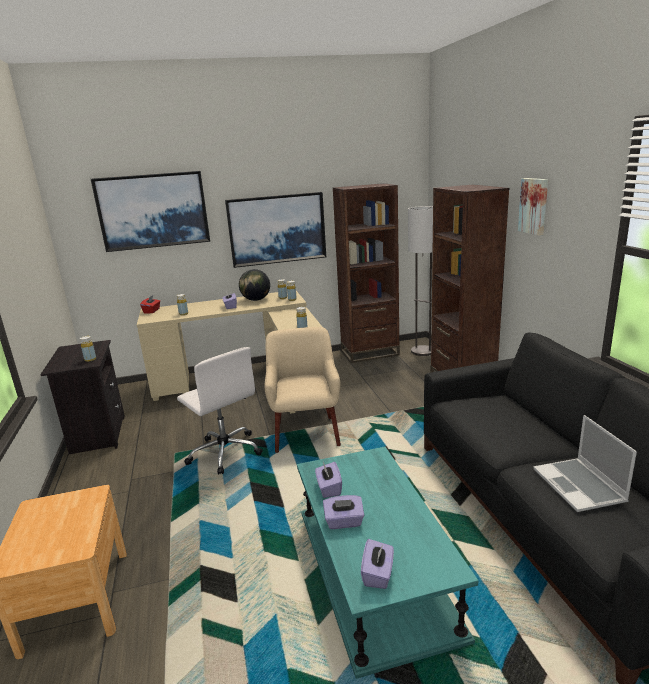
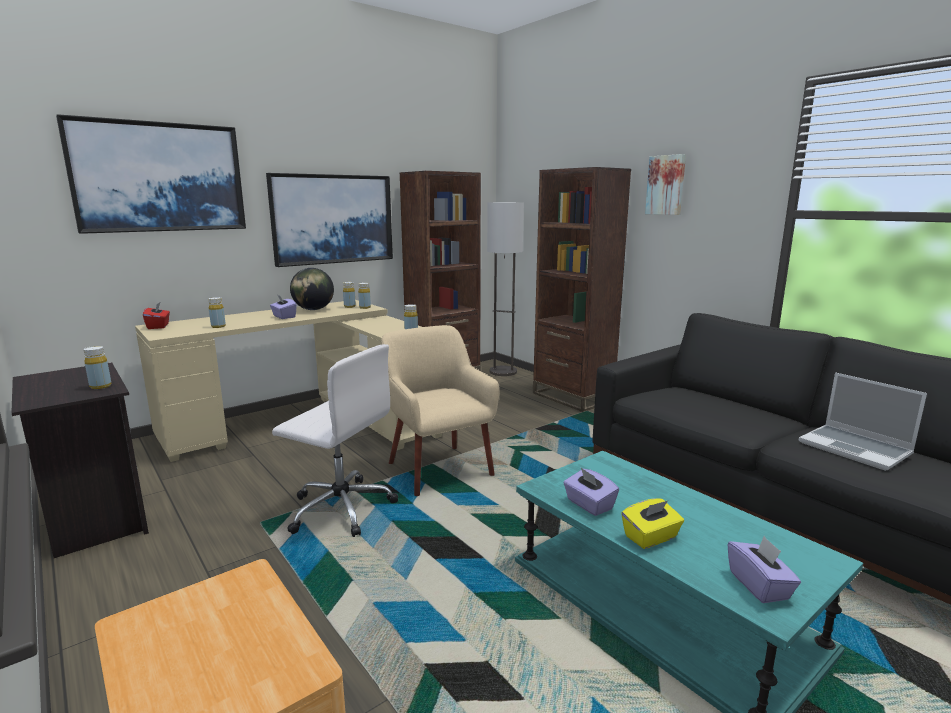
camera: 25 degrees left, 5 degrees down
(344, 522) = (651, 537): purple tissue box -> yellow tissue box

